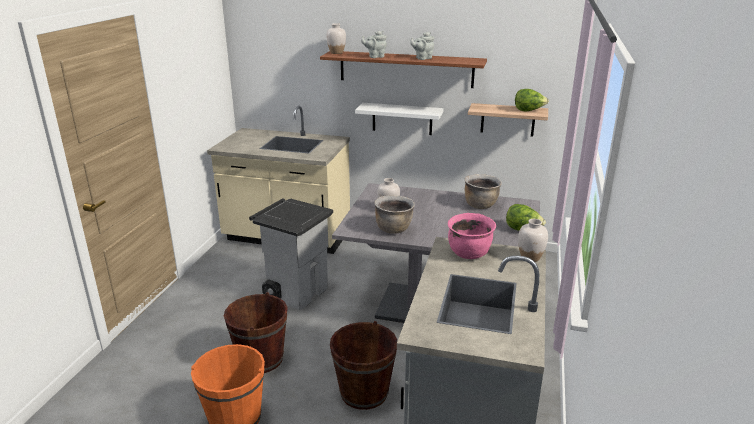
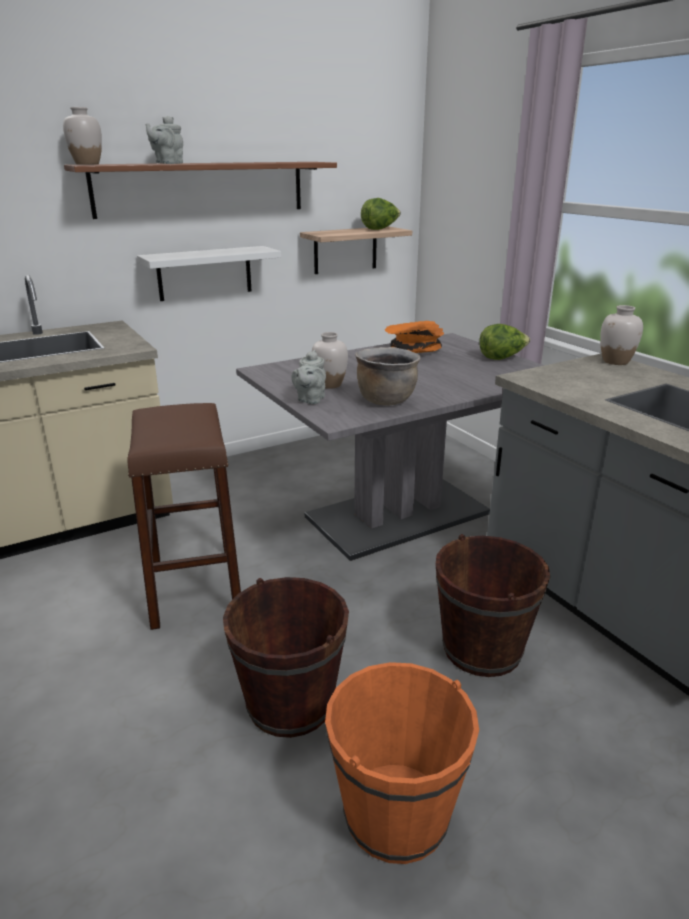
camera: 45 degrees left, 0 degrees up
(297, 292) = (194, 585): grey trash can -> brown stool
(422, 58) = (240, 162): grey teapot -> grey teapot (310, 400)
(469, 254) = (567, 377): pink cooking pot -> none
(480, 205) = (413, 351): brown cooking pot -> orange bowl

